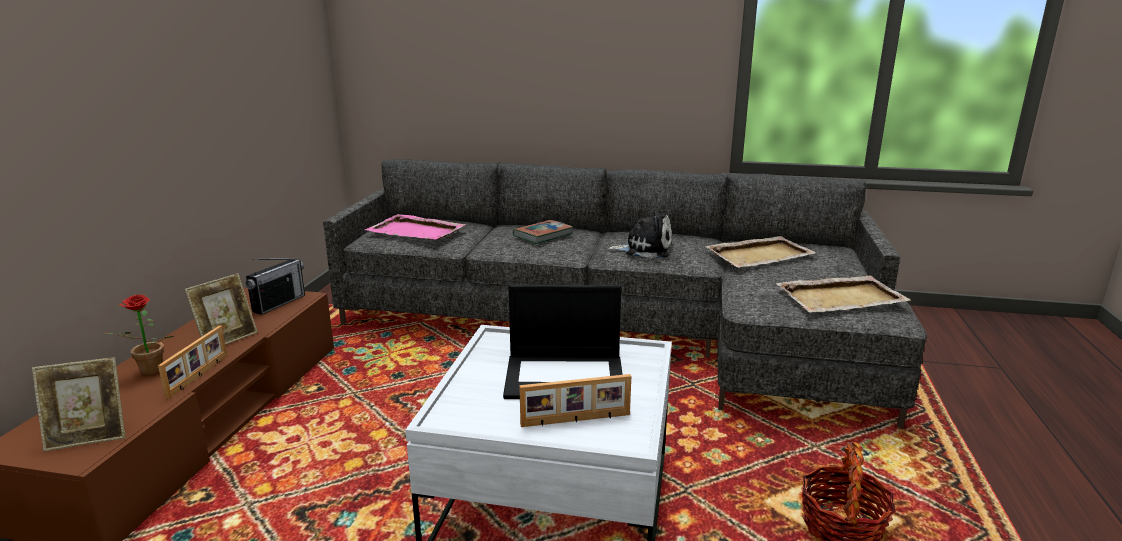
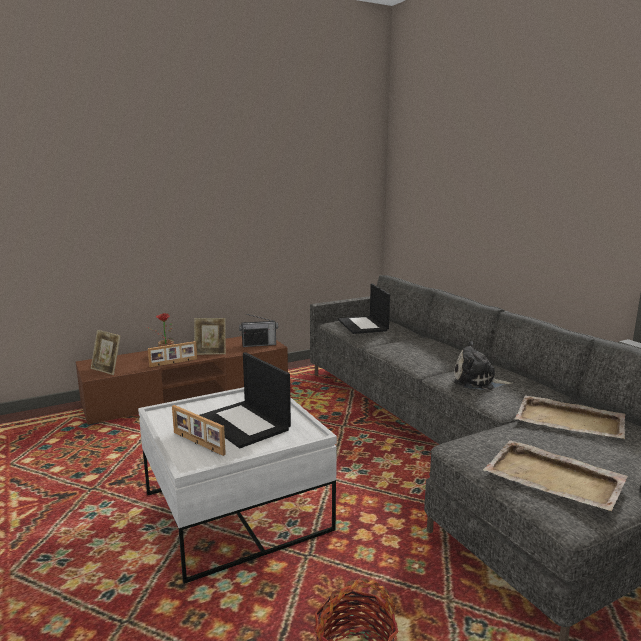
camera: 50 degrees right, 5 degrees down
(416, 231) = (363, 325): pink tray -> laptop
(543, 235) = (428, 350): book -> none
(645, 249) = (477, 381): plush toy -> plush toy turned 135 degrees clockwise

